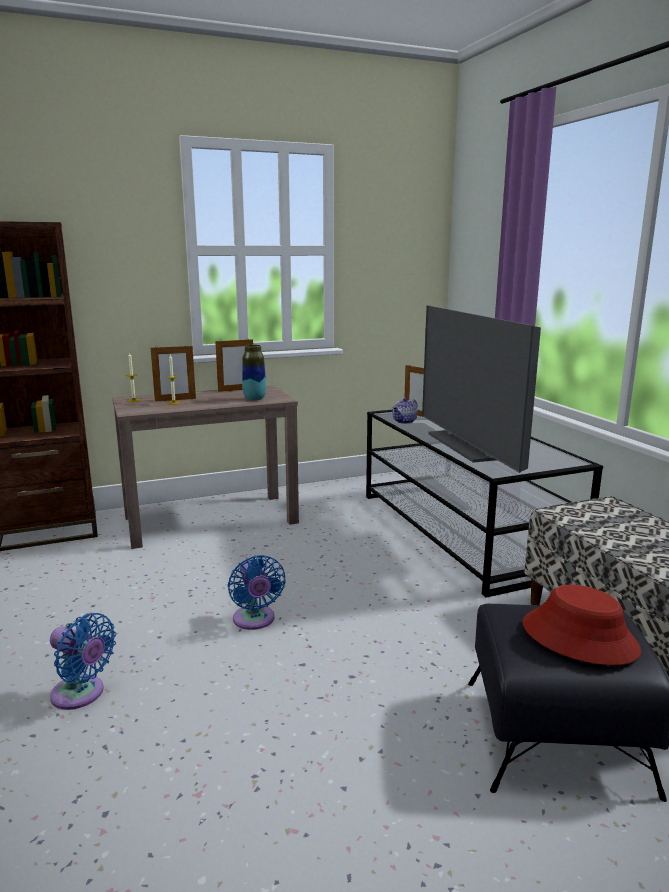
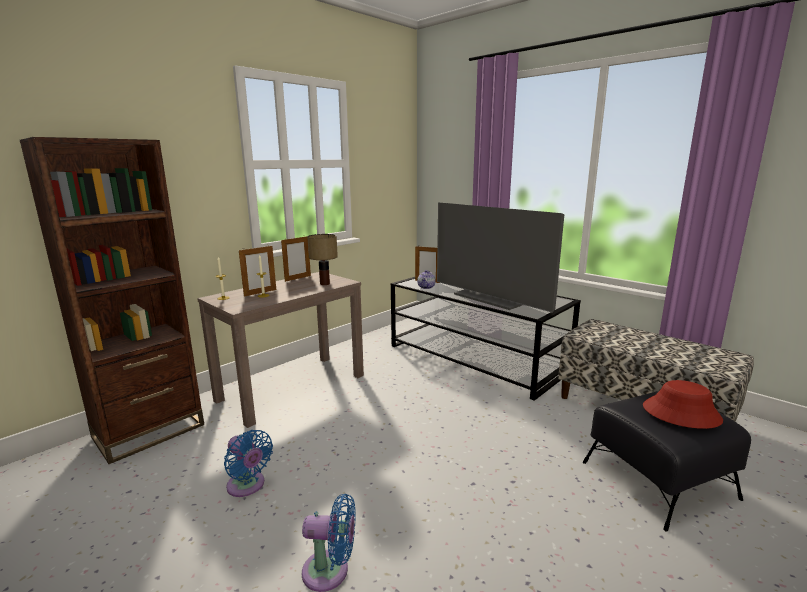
camera: 25 degrees left, 0 degrees up
(254, 399) = (325, 284): vase -> table lamp
(255, 620) = (407, 460): blue fan -> blue fan (247, 486)

